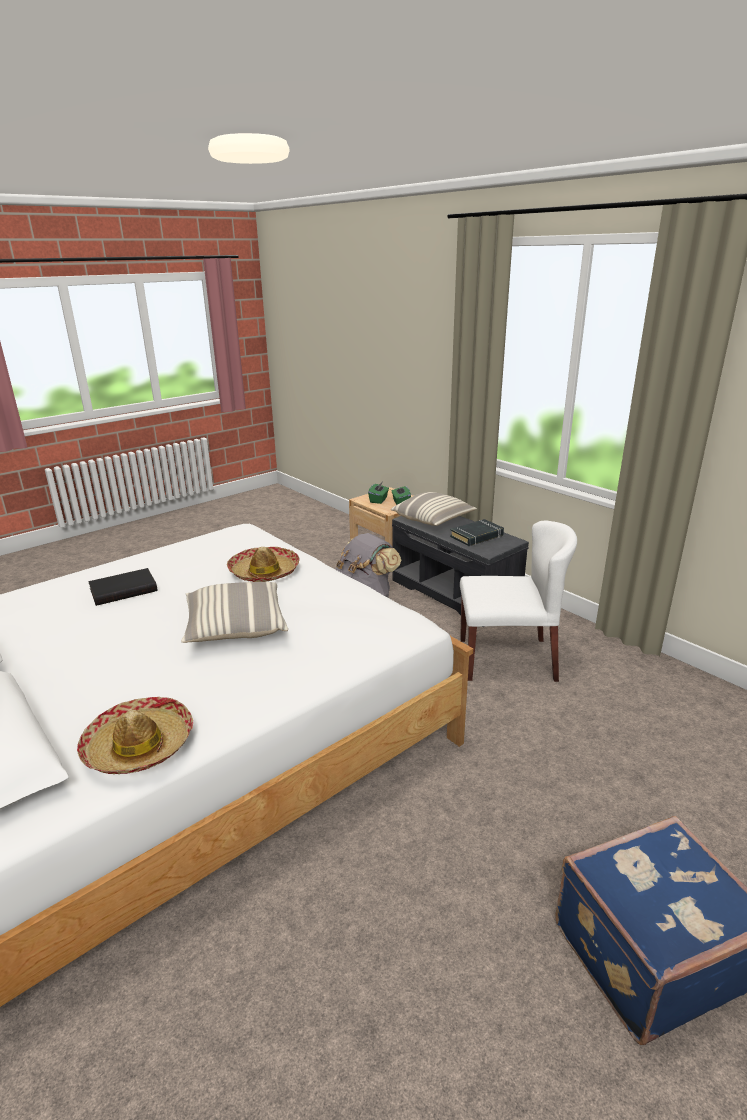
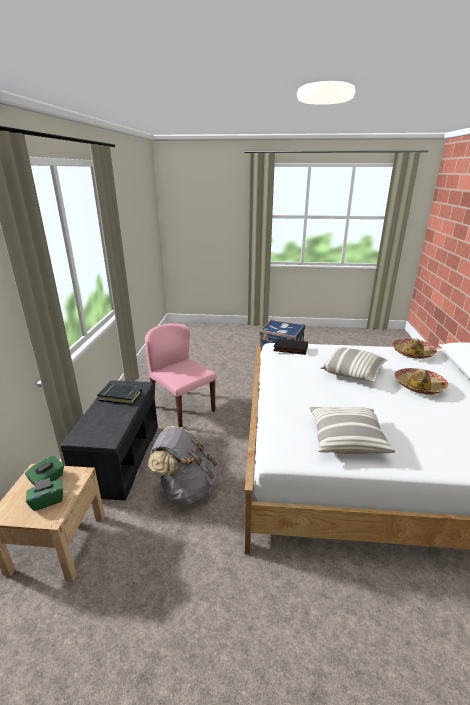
camera: 135 degrees left, 0 degrees up
(124, 589) = (410, 428): black book -> black book (290, 349)
(264, 572) = (308, 398): hat -> hat (419, 386)
(433, 520) = (101, 426): pillow -> pillow (346, 439)
(507, 659) = (182, 408): white chair -> pink chair

